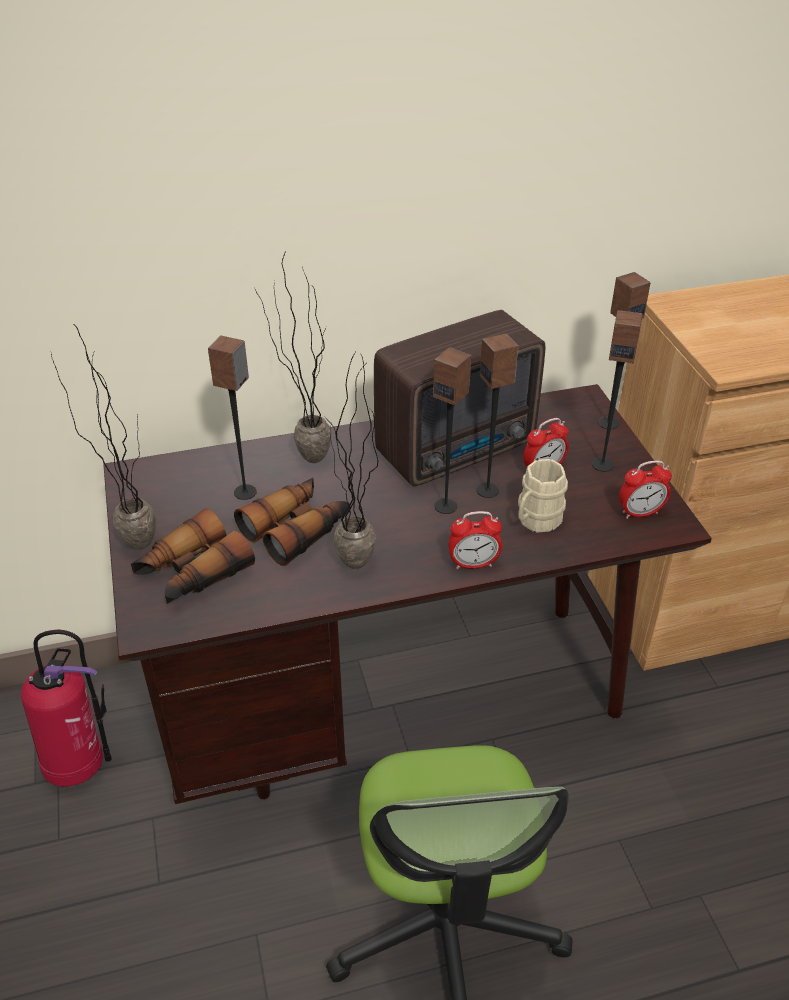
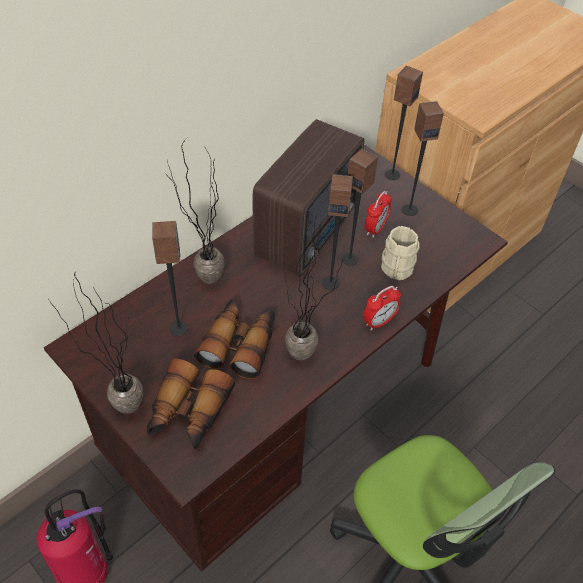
camera: 30 degrees left, 10 degrees up
(640, 513) = (455, 239): alarm clock -> none

